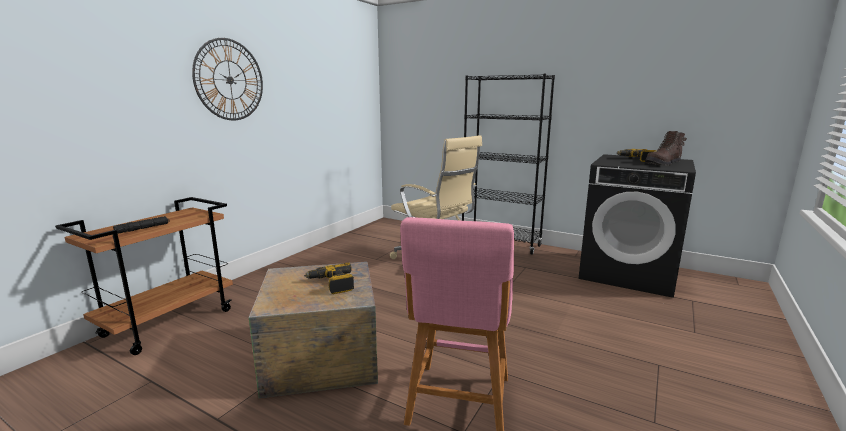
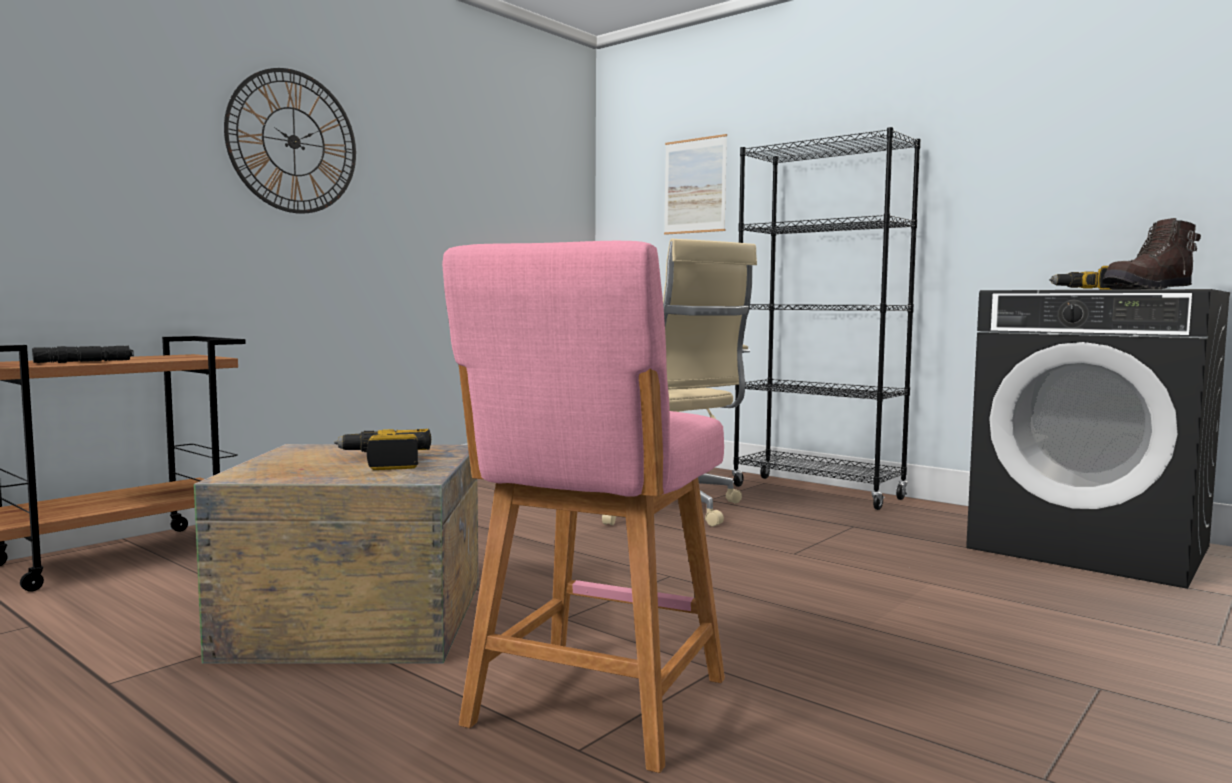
camera: 10 degrees right, 10 degrees down
(435, 87) = (695, 186): none -> picture

